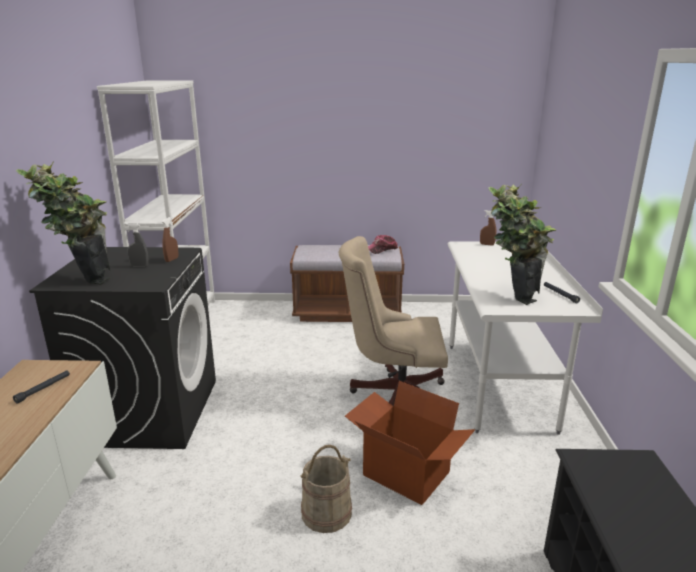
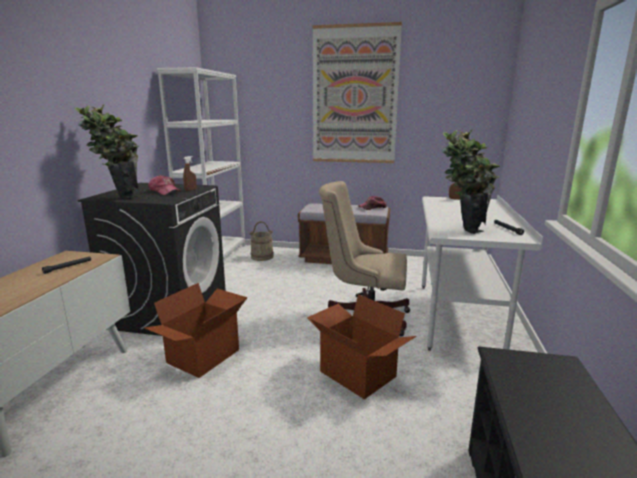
camera: 10 degrees right, 5 degrees down
(139, 266) = (165, 192): grey spray bottle -> cap
(218, 472) = (204, 357): none -> cardboard box
(326, 512) = (280, 395): beige bucket -> beige bucket (262, 257)
(353, 109) = (354, 96): none -> picture

